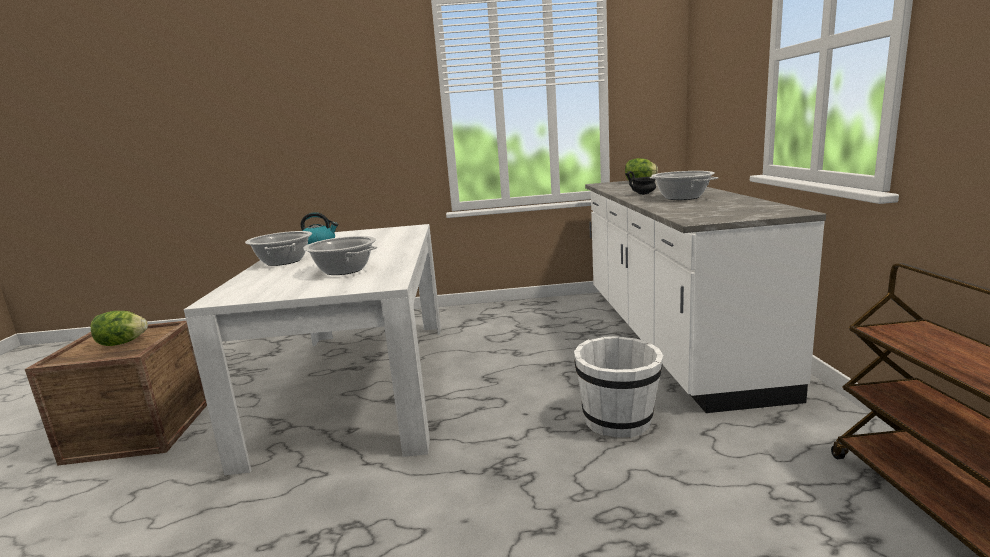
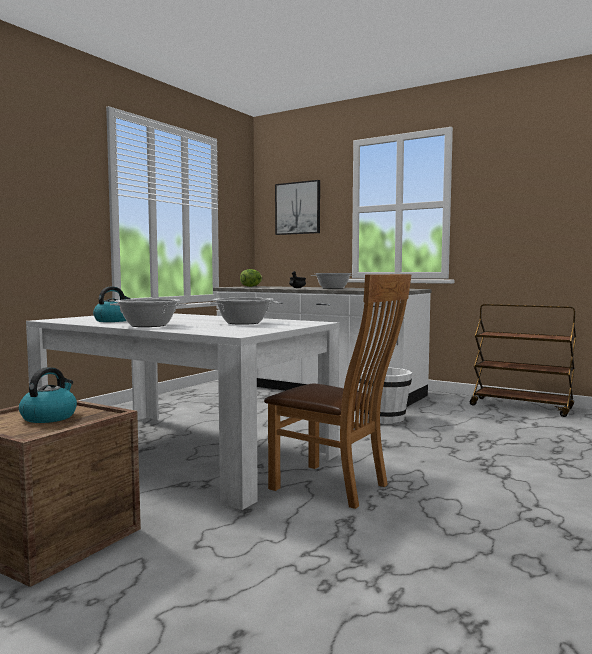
camera: 55 degrees left, 10 degrees down
(122, 343) = (49, 417): lettuce -> kettle
(315, 498) = (336, 487): none -> brown chair
(719, 60) = (298, 208): none -> picture

